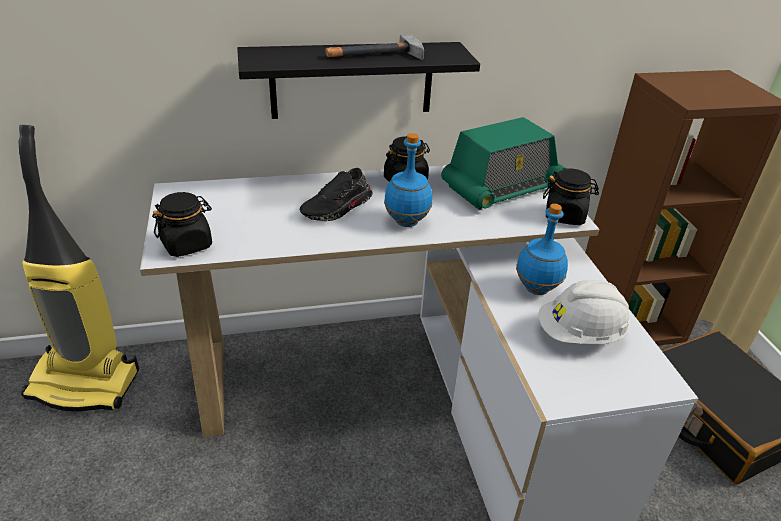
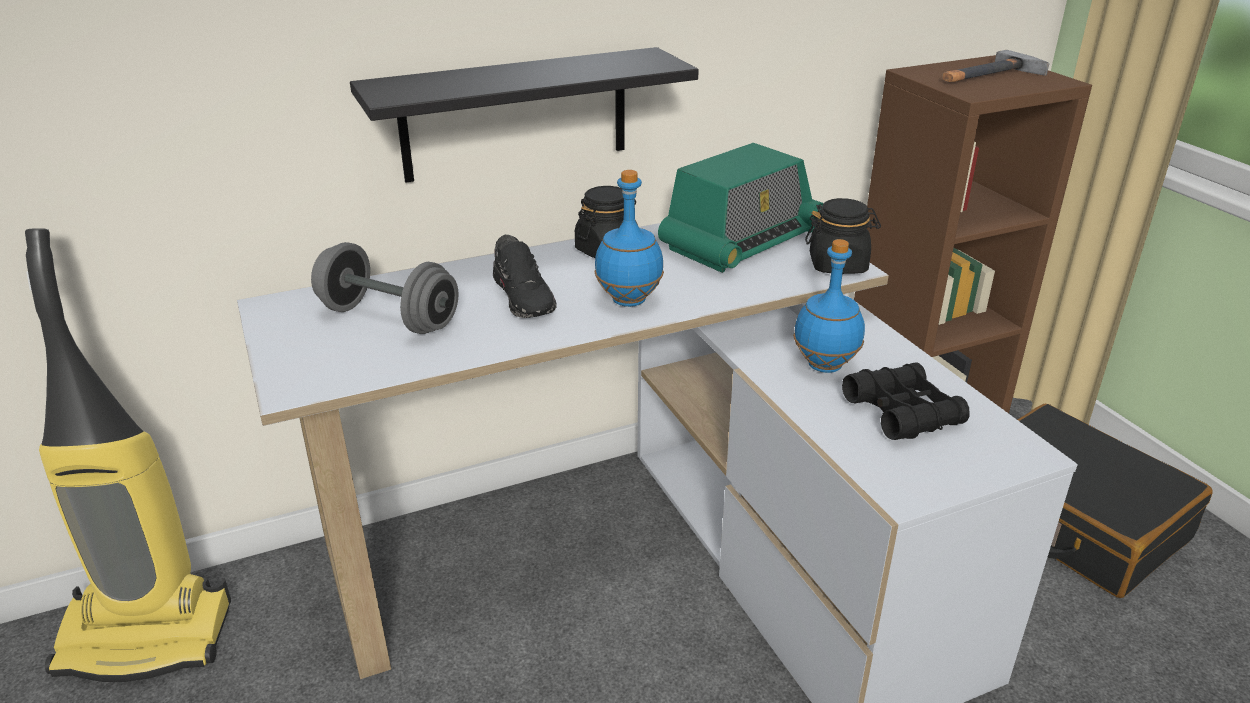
camera: 10 degrees left, 5 degrees down
(187, 244) = (320, 372): black jar -> none
(244, 211) = (389, 318): none -> grey dumbbell
(338, 208) = (525, 297): black shoe -> black shoe turned 60 degrees counterclockwise
(374, 55) = (551, 72): hammer -> hammer (989, 76)
(580, 334) = (902, 412): white hard hat -> black binoculars

